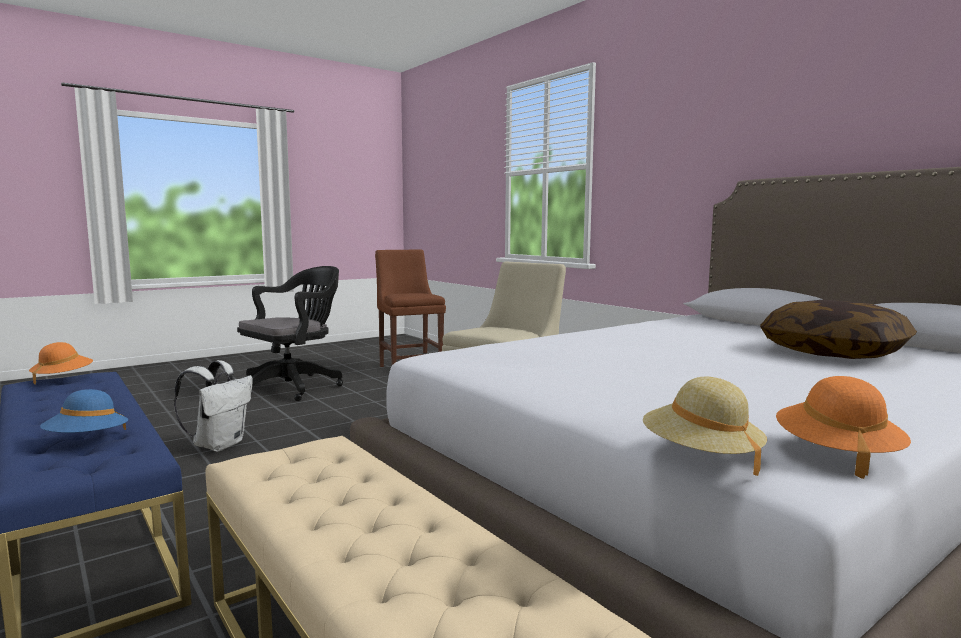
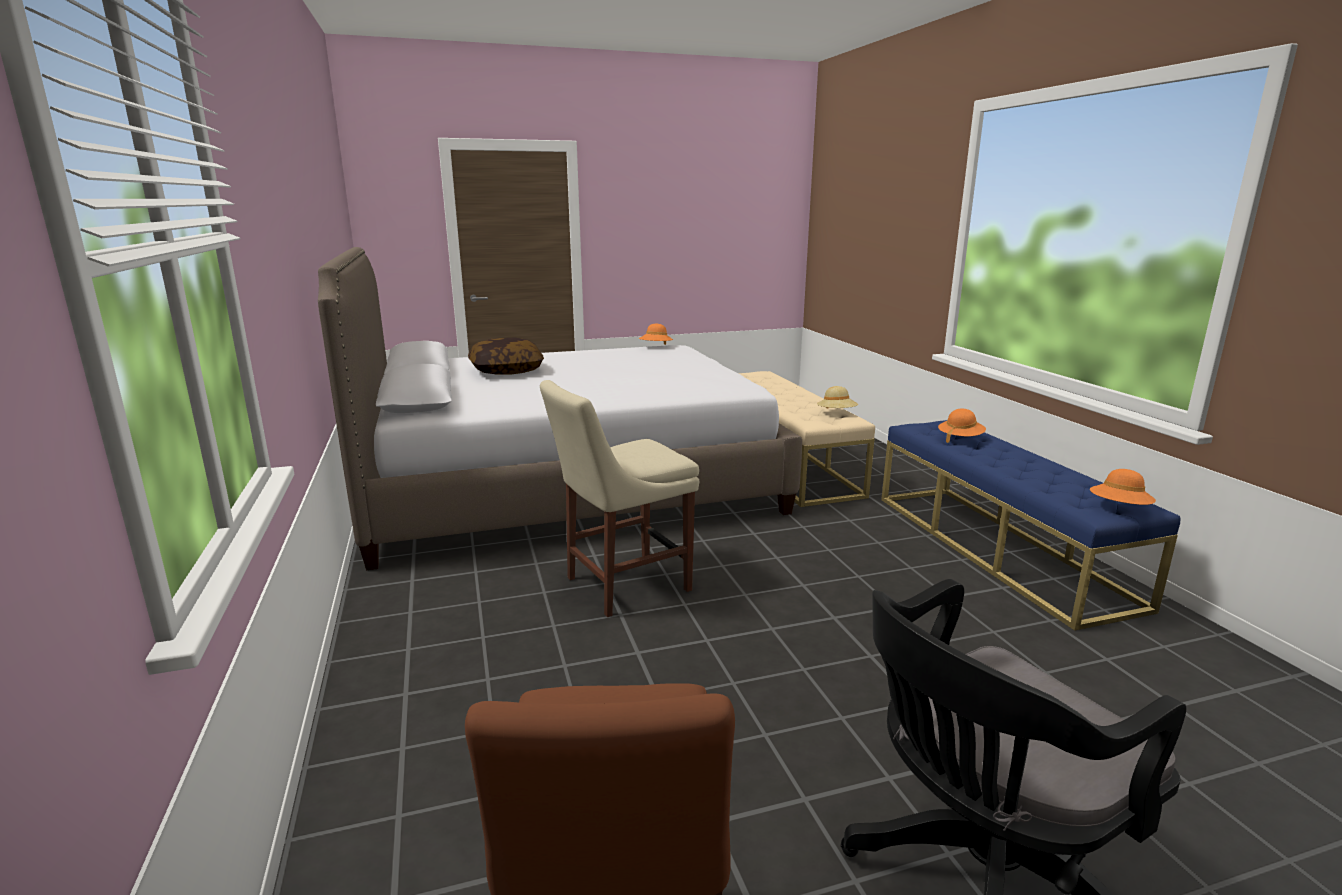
camera: 160 degrees left, 10 degrees up
(87, 440) = (960, 438): blue hat -> orange hat
(219, 445) = (980, 642): white backpack -> none
(701, 456) = (695, 350): beige hat -> beige hat (836, 413)

